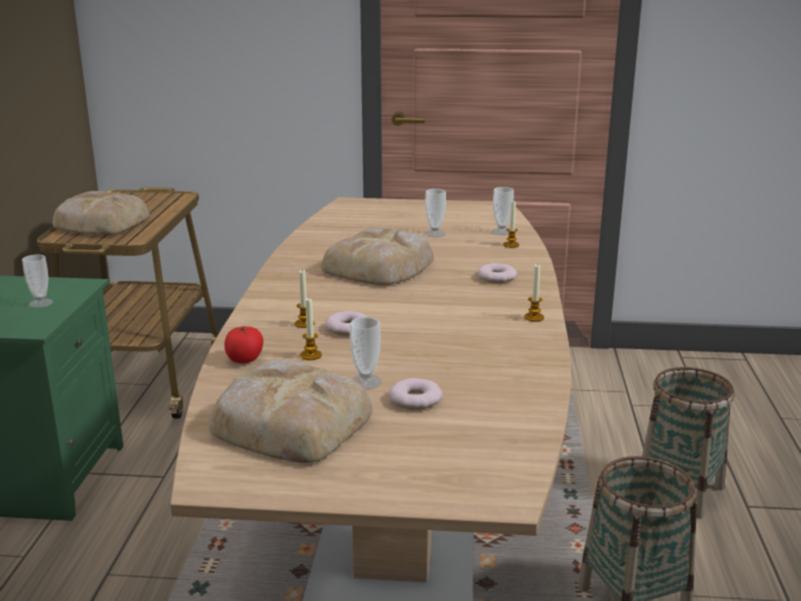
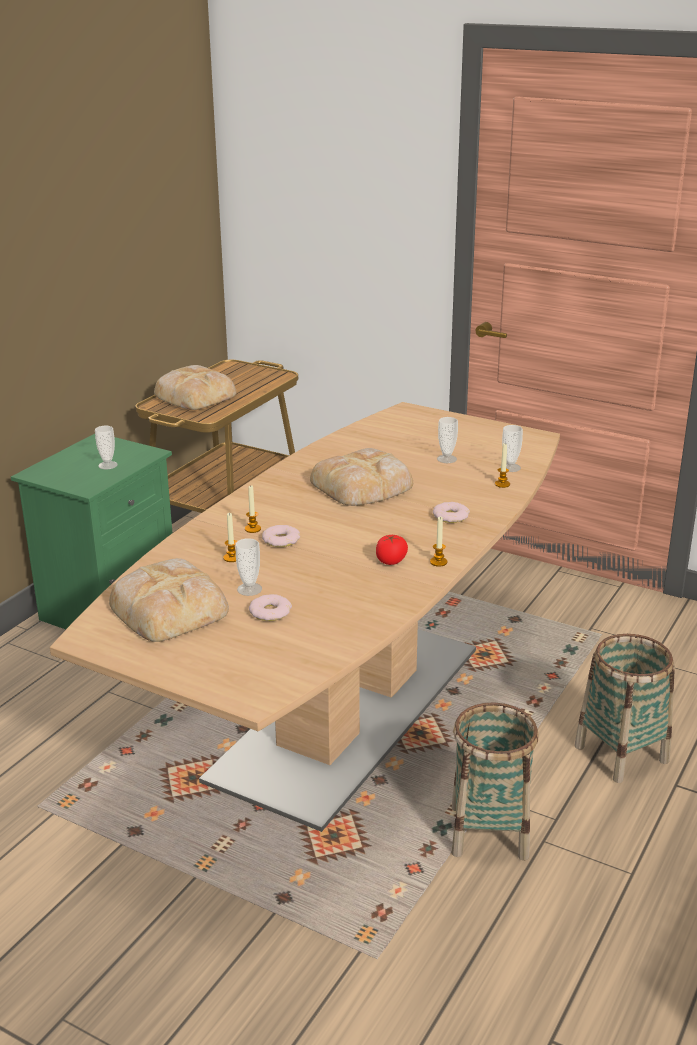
camera: 25 degrees right, 5 degrees up
(244, 359) = (183, 550): tomato -> tomato (391, 561)

